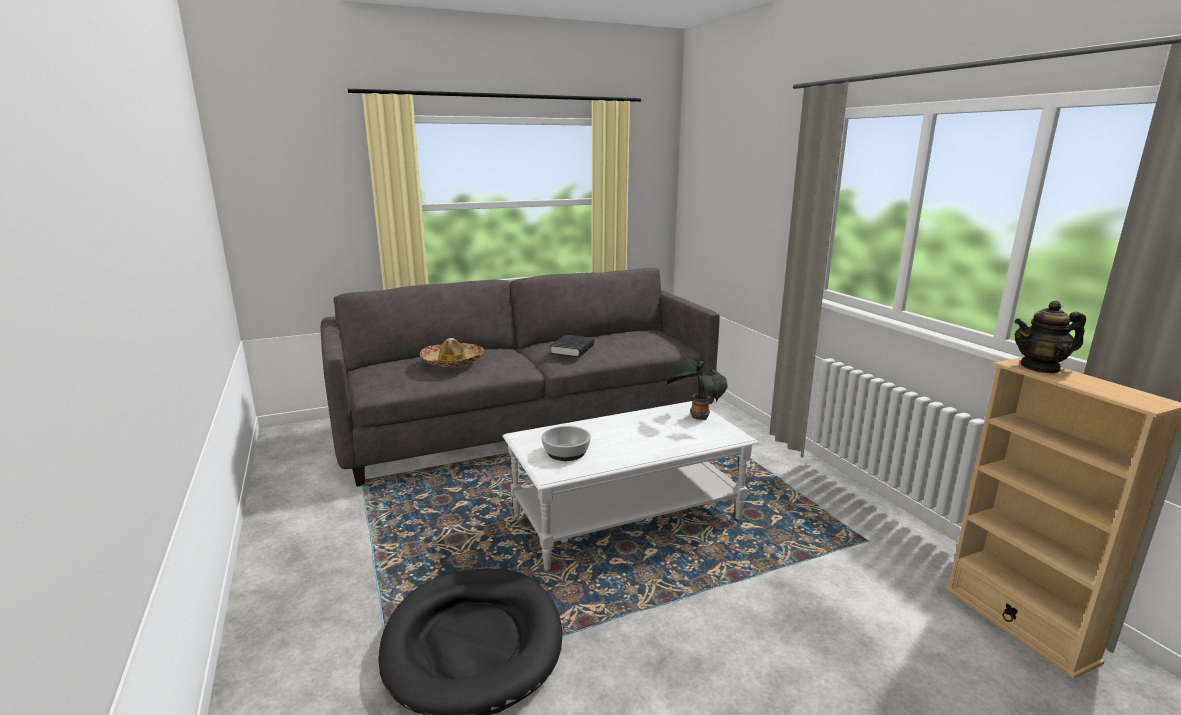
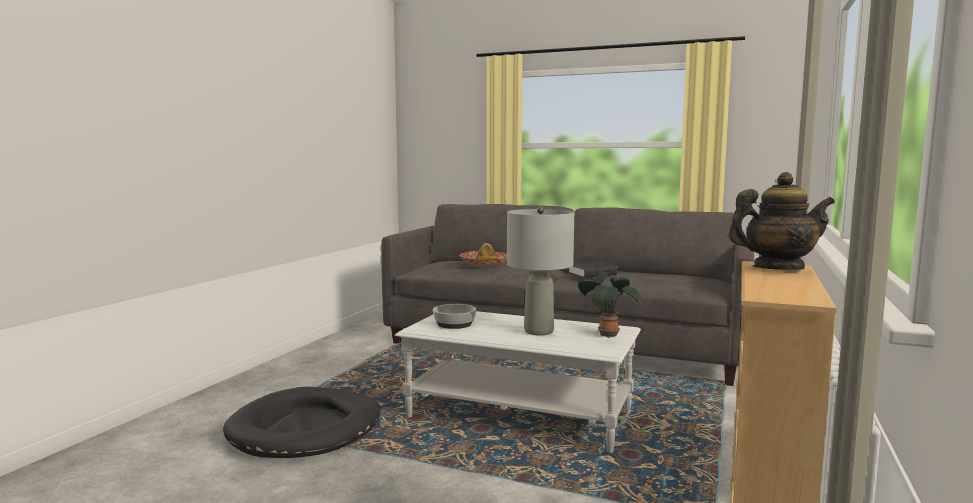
camera: 45 degrees right, 10 degrees down
(648, 432) = (539, 331): none -> grey table lamp
(1040, 367) = (777, 268): teapot -> teapot turned 135 degrees clockwise

